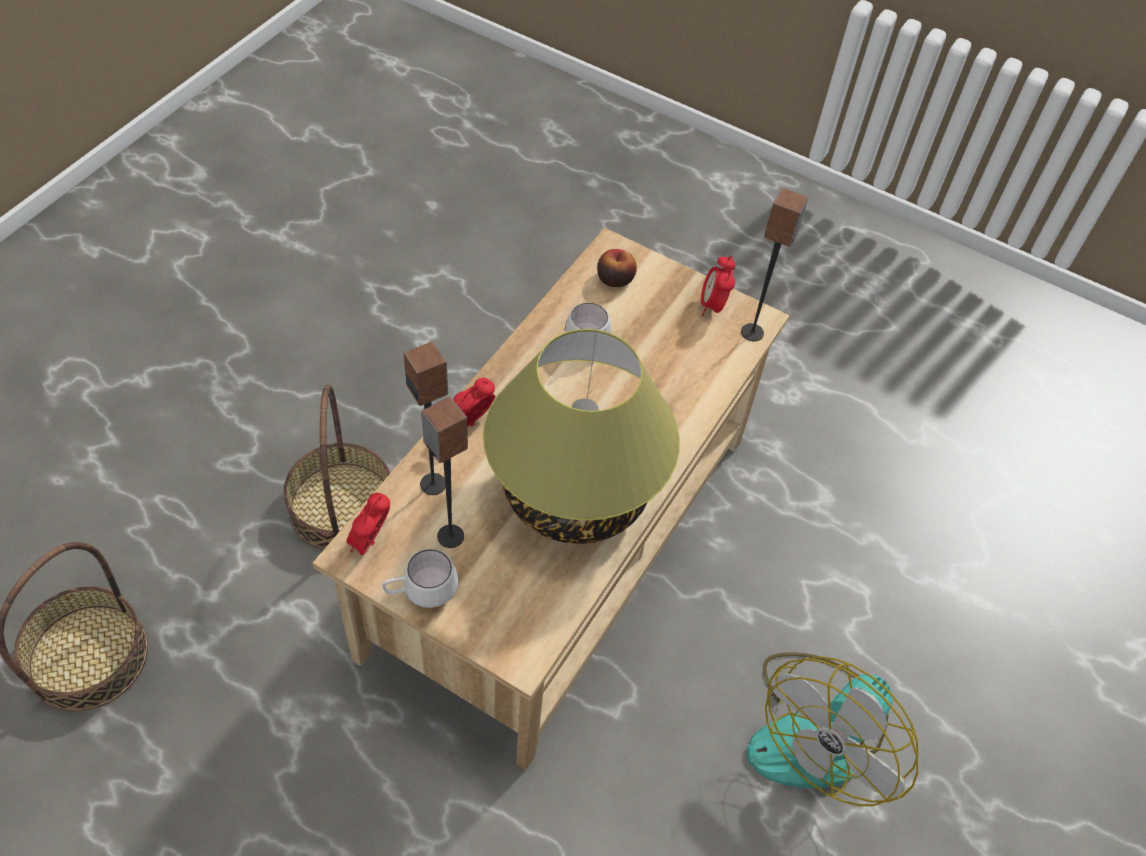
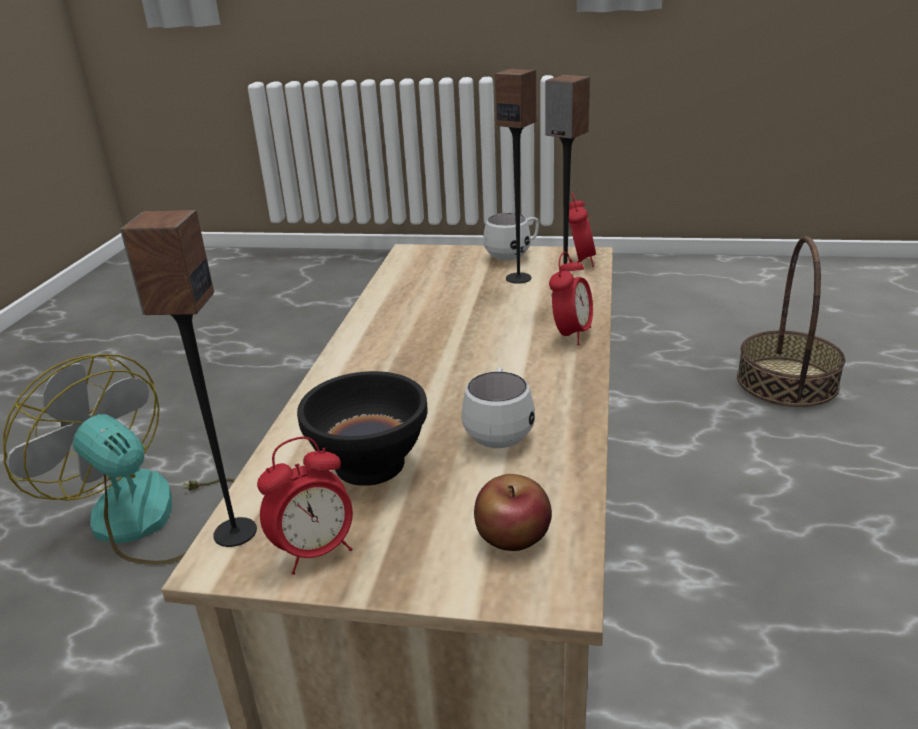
camera: 165 degrees right, 25 degrees down
(342, 506) = (726, 527): basket -> none
(573, 493) = (425, 323): table lamp -> none
(669, 350) = (371, 465): none -> black bowl
(713, 306) = (315, 551): alarm clock -> alarm clock turned 75 degrees clockwise
(820, 733) = (150, 518): fan -> fan turned 75 degrees counterclockwise

